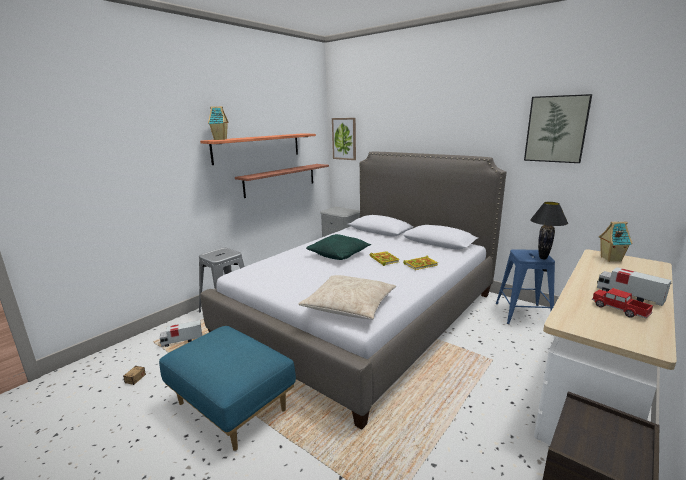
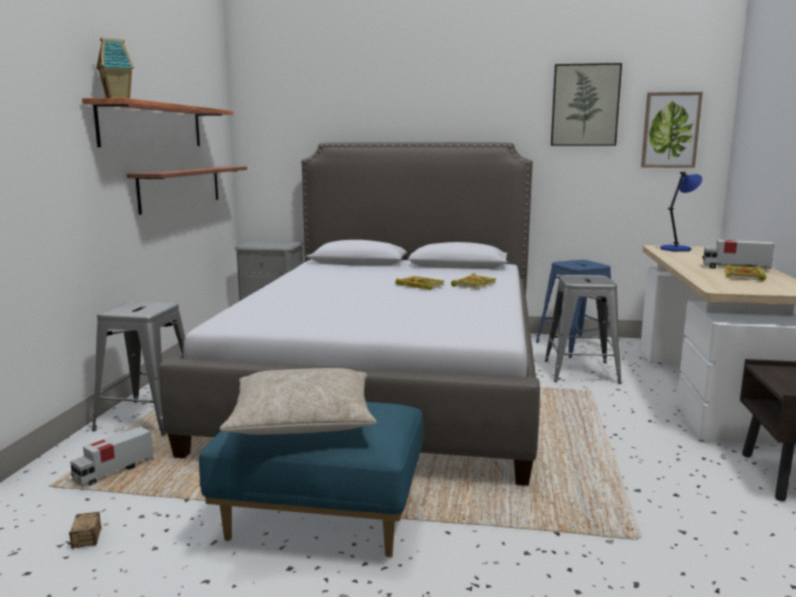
camera: 30 degrees left, 5 degrees down
(339, 254) = (347, 287): green pillow -> none
(344, 139) = (264, 125): picture -> picture (670, 130)
(349, 305) = (454, 326): beige pillow -> beige pillow (302, 419)
(503, 339) = (581, 372): none -> grey stool
(543, 258) = (596, 265): black table lamp -> none
(610, 259) = (676, 249): toy house -> blue table lamp
(619, 310) = (744, 276): toy truck -> book

